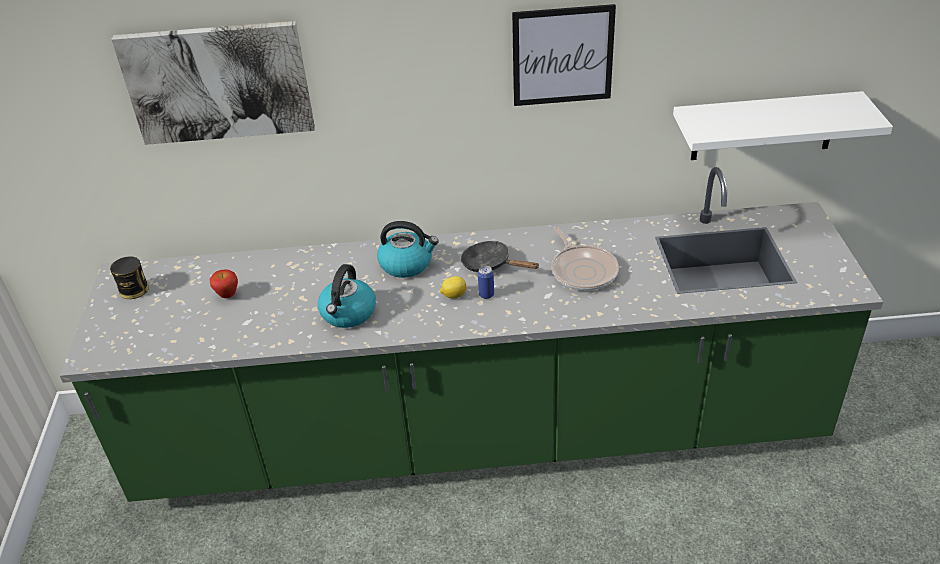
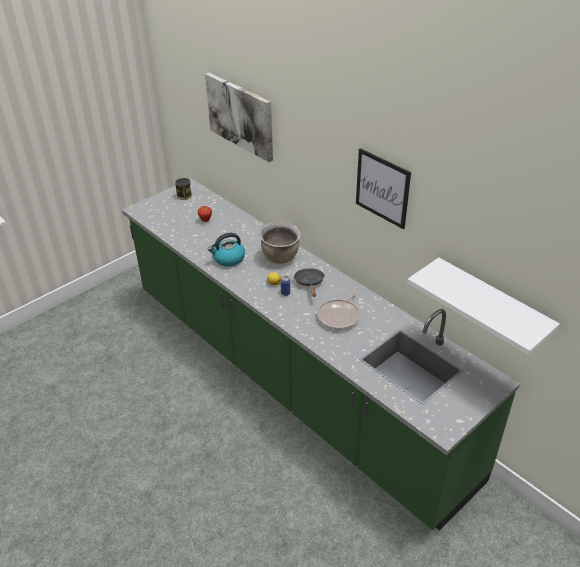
camera: 50 degrees right, 0 degrees up
(407, 264) = (280, 257): kettle -> brown cooking pot

